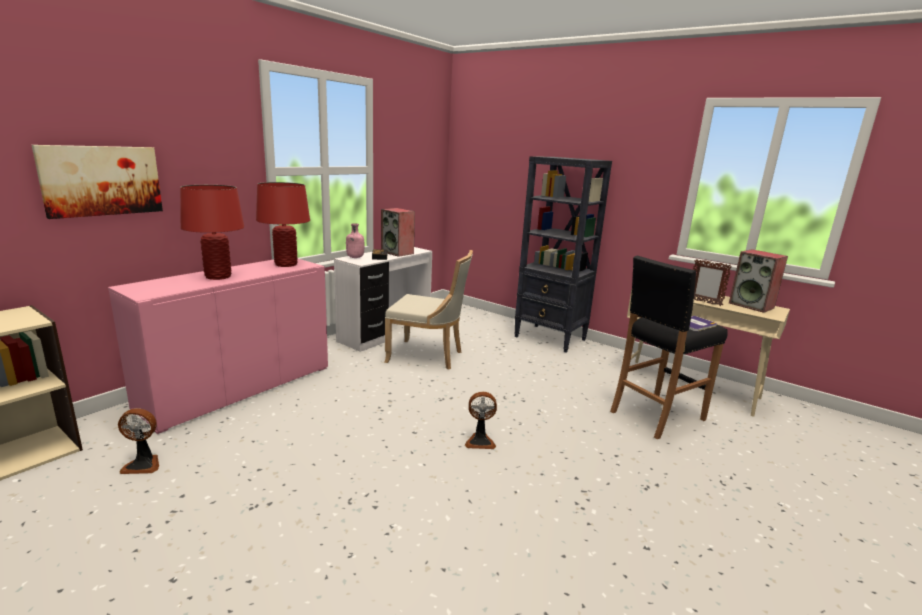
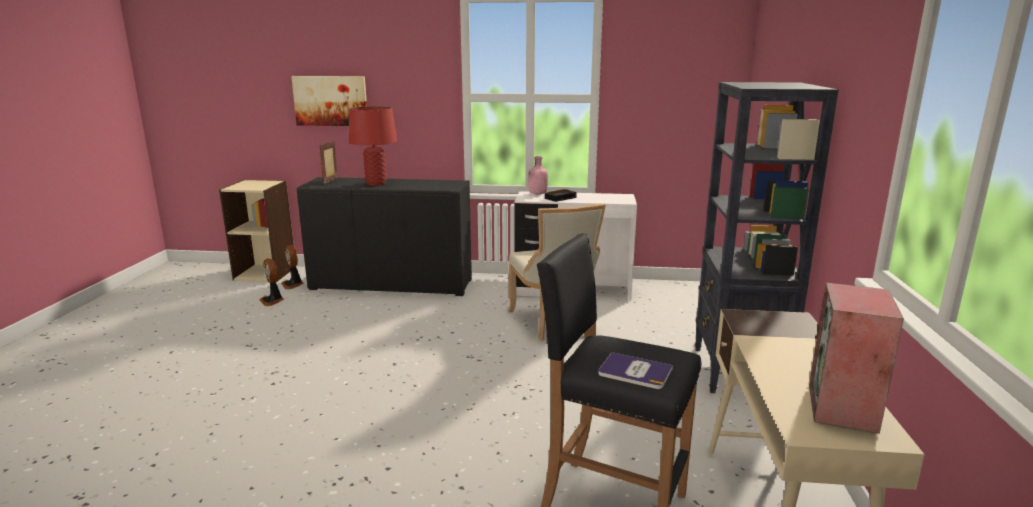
camera: 60 degrees right, 0 degrees up
(239, 388) = (391, 284): pink cabinet -> black cabinet
(286, 264) = (440, 185): red table lamp -> none
(398, 252) = (592, 198): speaker -> none
(480, 441) = (409, 397): fan -> fan (293, 284)
(704, 302) = (764, 364): picture frame -> picture frame (331, 181)

